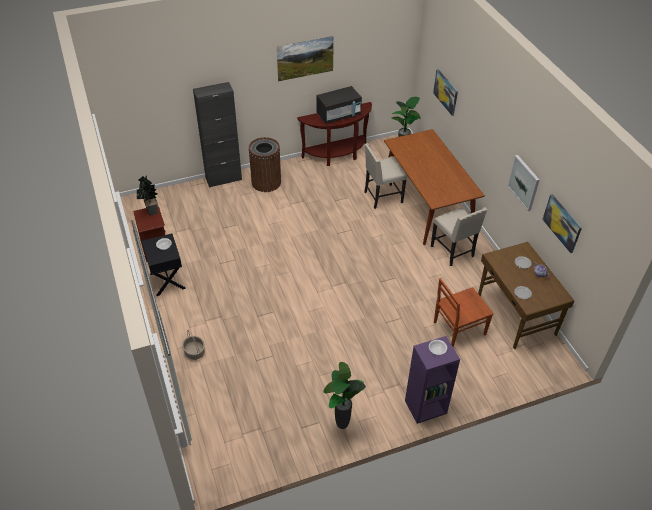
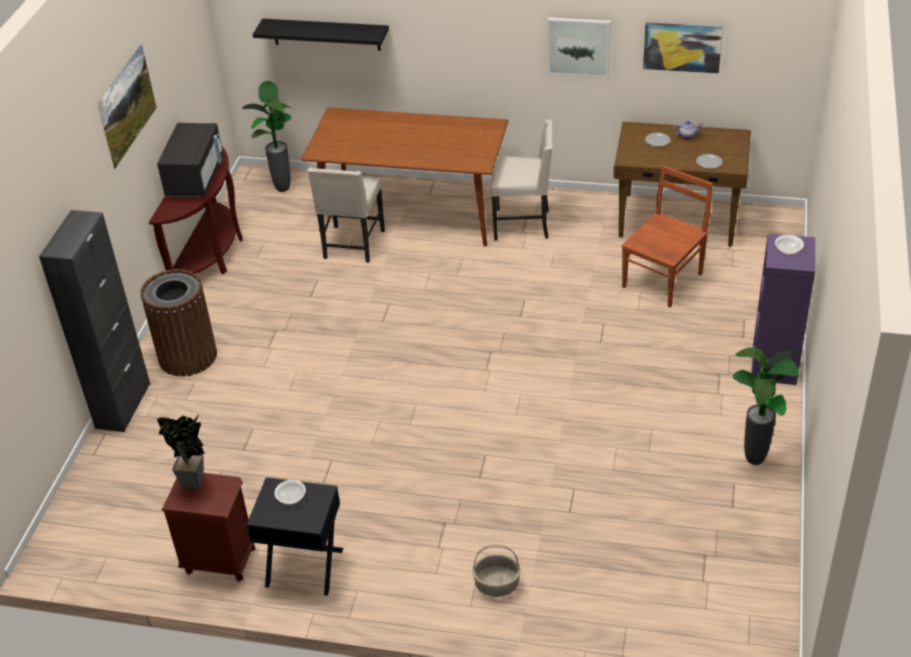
camera: 55 degrees left, 5 degrees down
(446, 92) = (326, 34): picture -> black shelf
(458, 329) = (663, 279): brown chair -> brown chair turned 150 degrees counterclockwise

